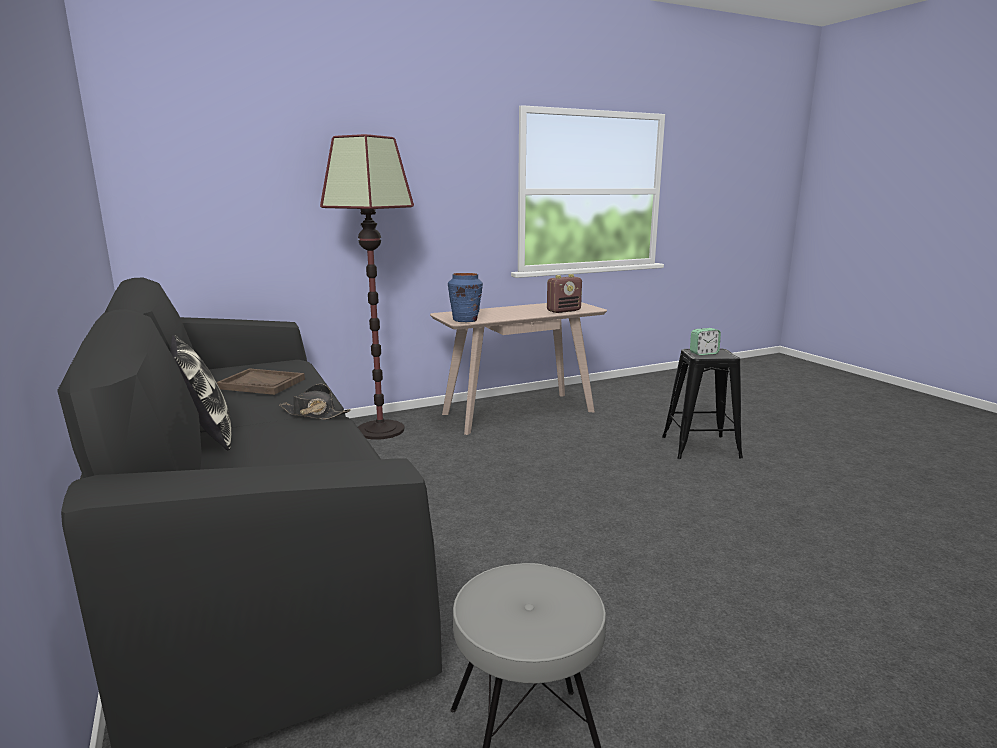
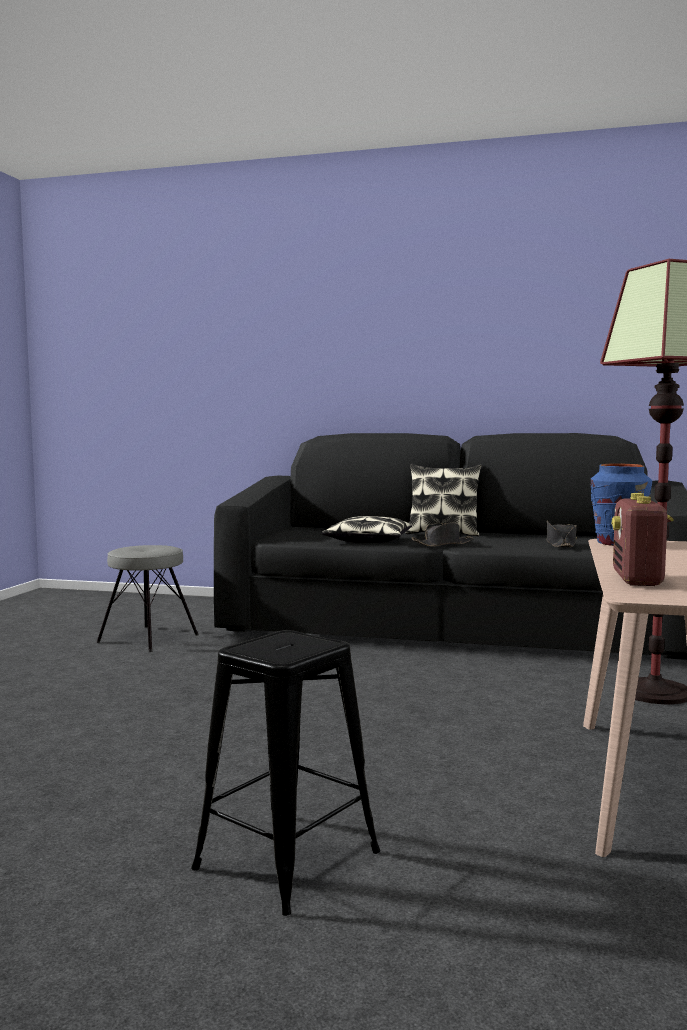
camera: 130 degrees right, 10 degrees down
(262, 384) = (560, 544): brown tray -> black hat
(308, 454) = (368, 541): none -> pillow
(704, 353) = (293, 642): alarm clock -> none

